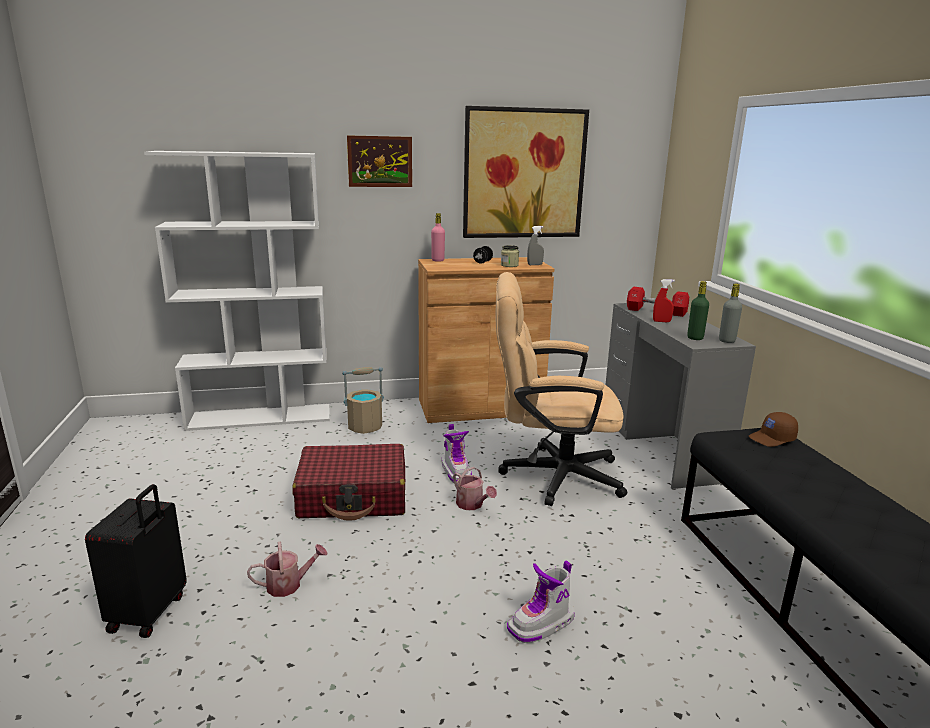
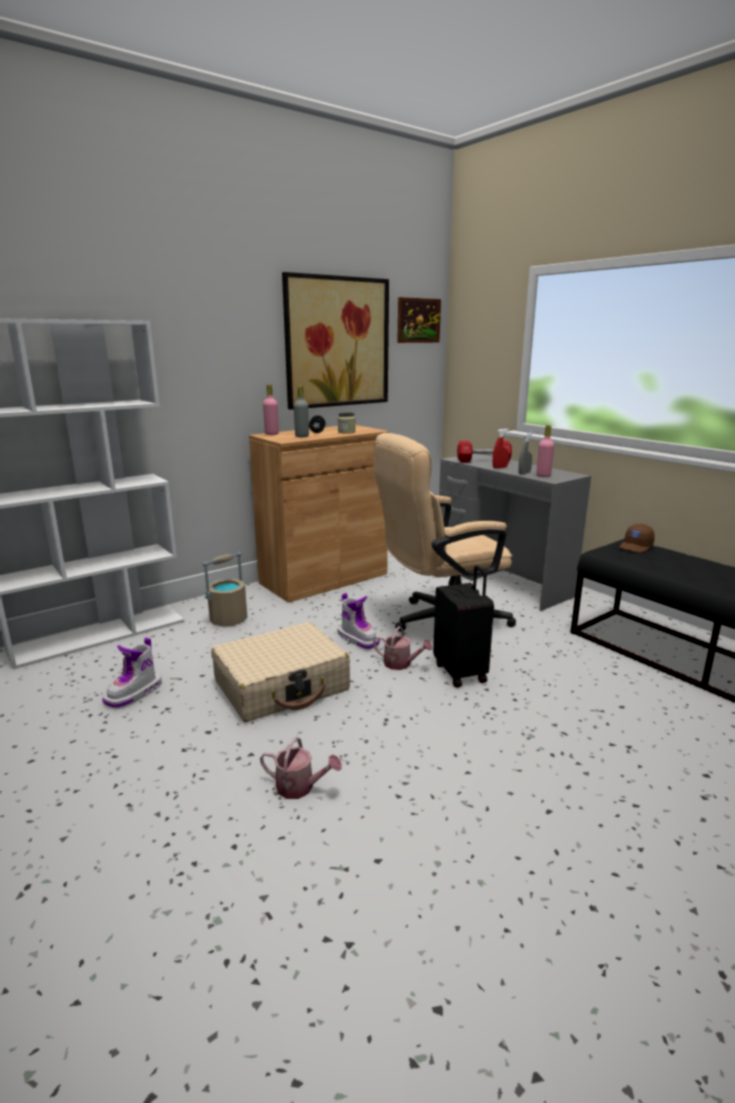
camera: 25 degrees left, 0 degrees up
(149, 613) = (170, 871): black suitcase -> black suitcase (461, 672)
(289, 584) = (300, 787): watering can -> watering can turned 60 degrees clockwise
(353, 496) = (282, 686): red suitcase -> beige suitcase
(380, 161) = (202, 331): picture -> picture (418, 320)
(534, 265) = (367, 430): grey spray bottle -> grey spray bottle (524, 473)
(542, 624) = (553, 744): boot -> boot (134, 693)
(695, 338) = (543, 476): green bottle -> pink bottle
(727, 341) = (567, 475): grey bottle -> grey bottle (302, 436)

